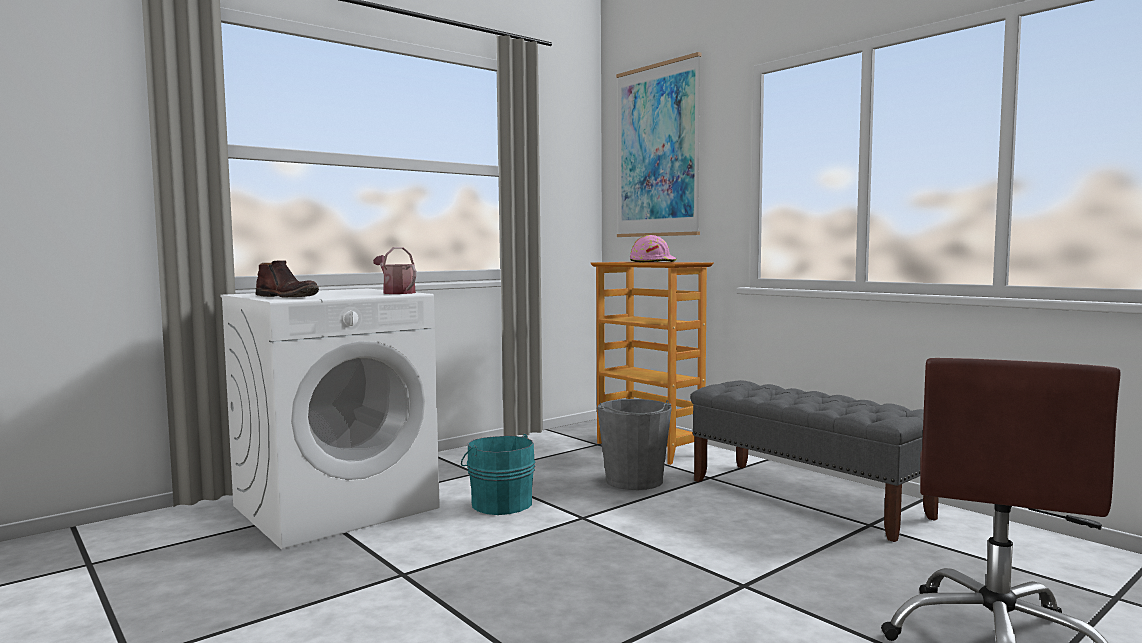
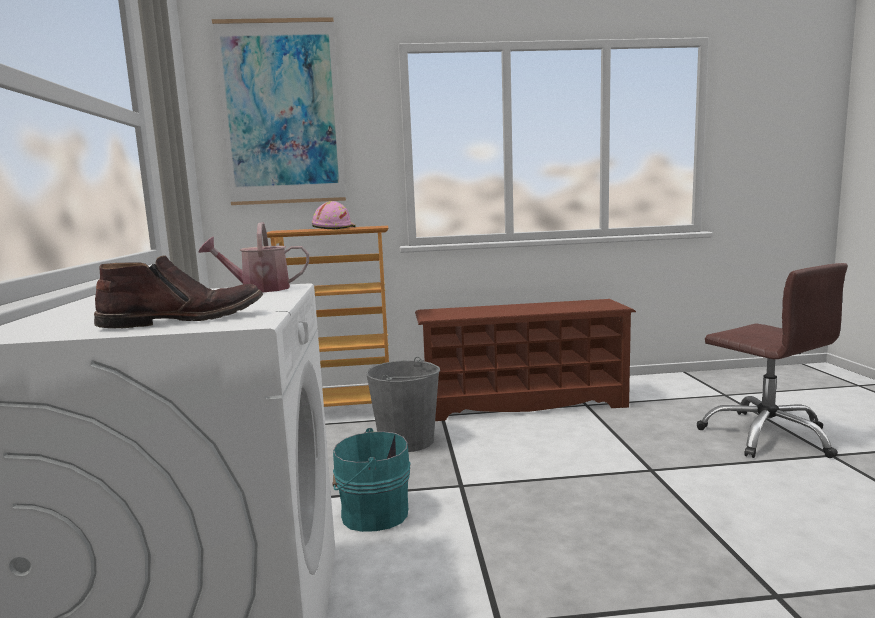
camera: 55 degrees left, 5 degrees up
(807, 498) = (523, 404): grey bench -> brown shoe rack

